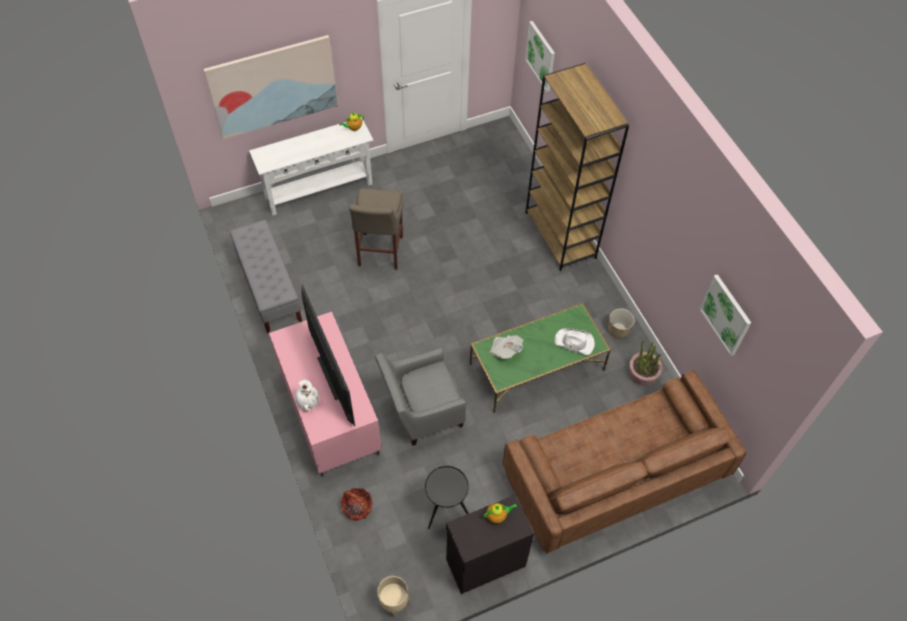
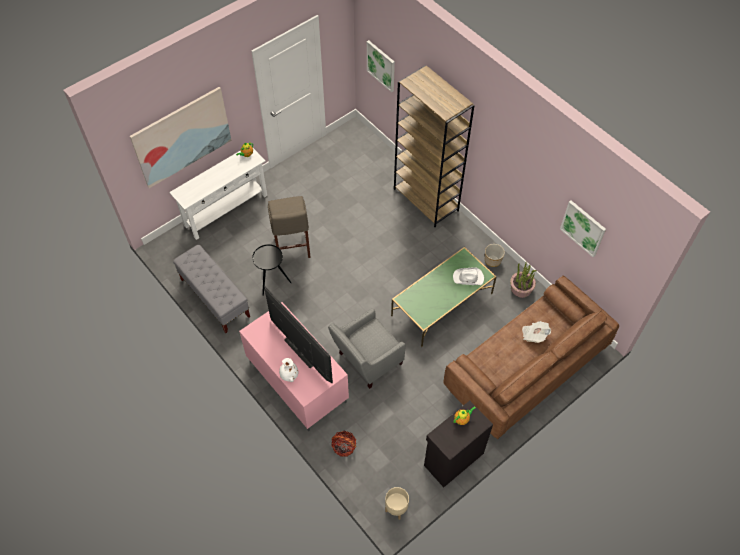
camera: 15 degrees left, 0 degrees up
(446, 509) = (411, 428): black side table -> black side table (272, 280)
(505, 350) = (419, 297): newspaper -> newspaper (534, 335)

